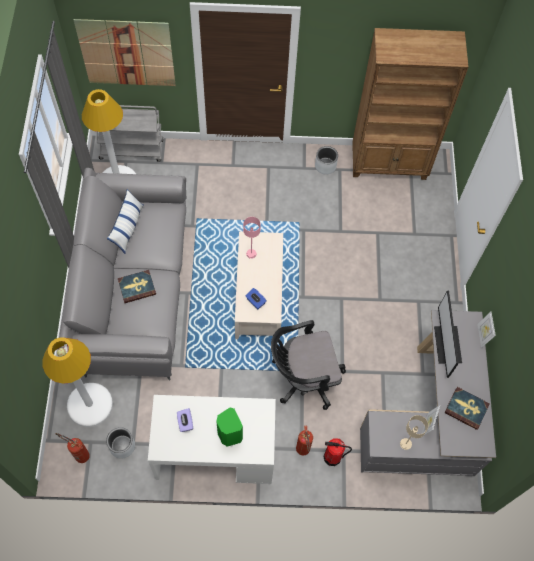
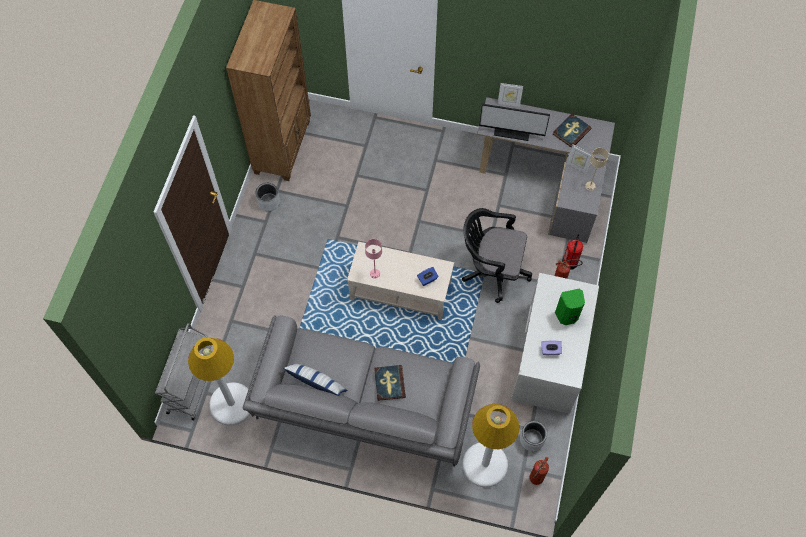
camera: 75 degrees left, 0 degrees up
(127, 53) = (147, 315): picture -> none
(303, 378) = (491, 270): black office chair -> black office chair turned 105 degrees clockwise

